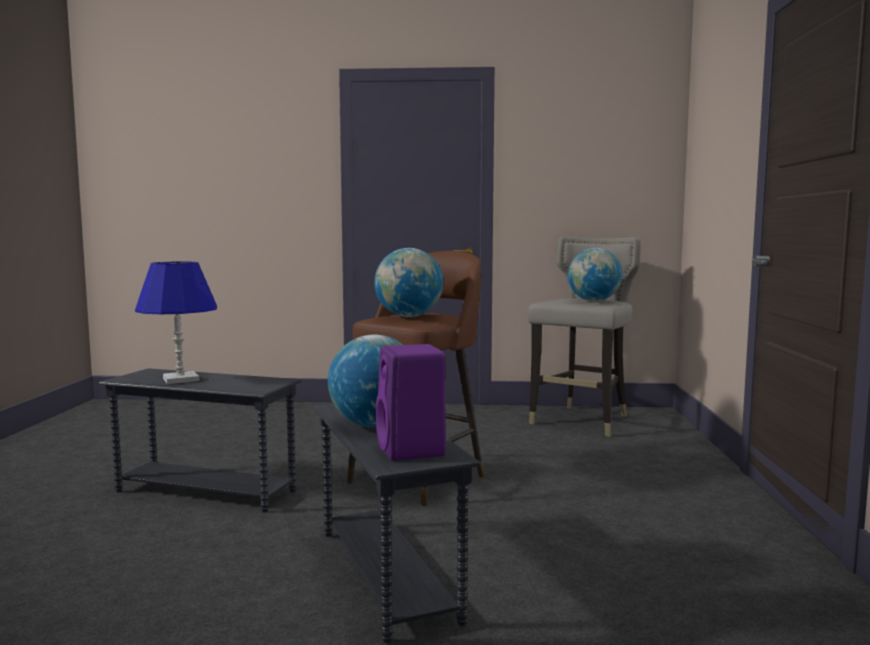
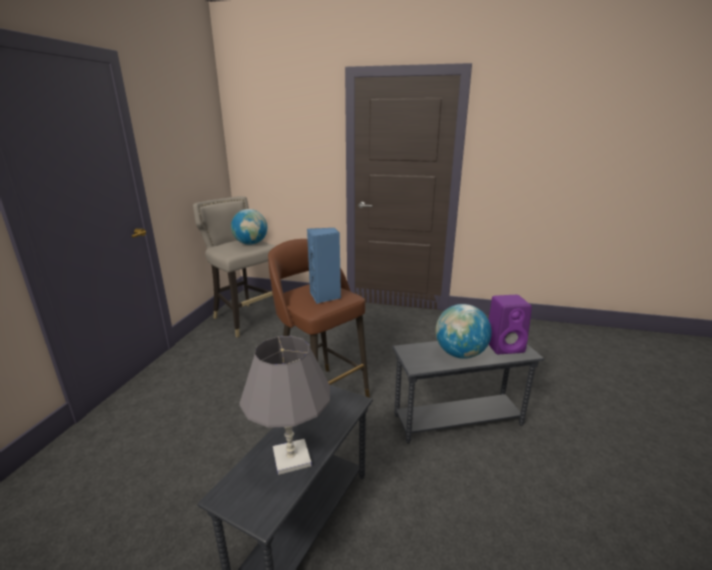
camera: 80 degrees left, 15 degrees up
(180, 379) = (291, 458): blue table lamp -> grey table lamp
(409, 316) = (325, 296): globe -> blue speaker

